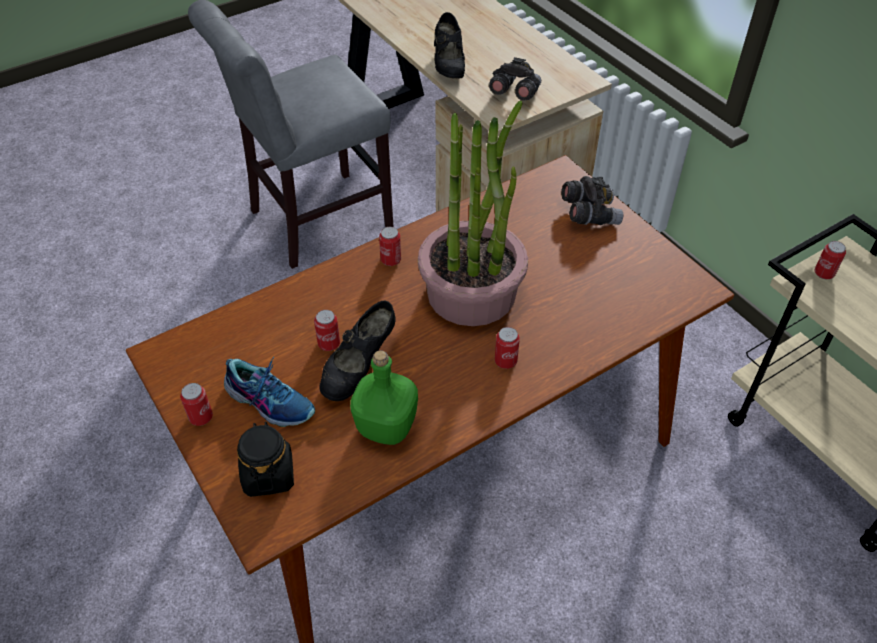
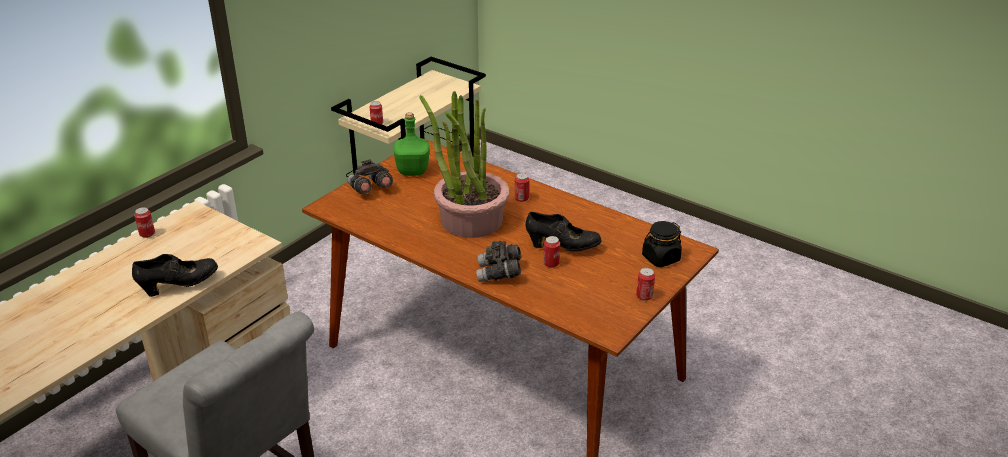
camera: 110 degrees left, 15 degrees down
(270, 401) = (612, 273): shoe -> none
(386, 425) = (597, 227): green bottle -> green bottle (412, 171)
(391, 260) = (458, 258): can -> can (147, 234)
(514, 94) = (222, 242): grey binoculars -> grey binoculars (499, 274)

